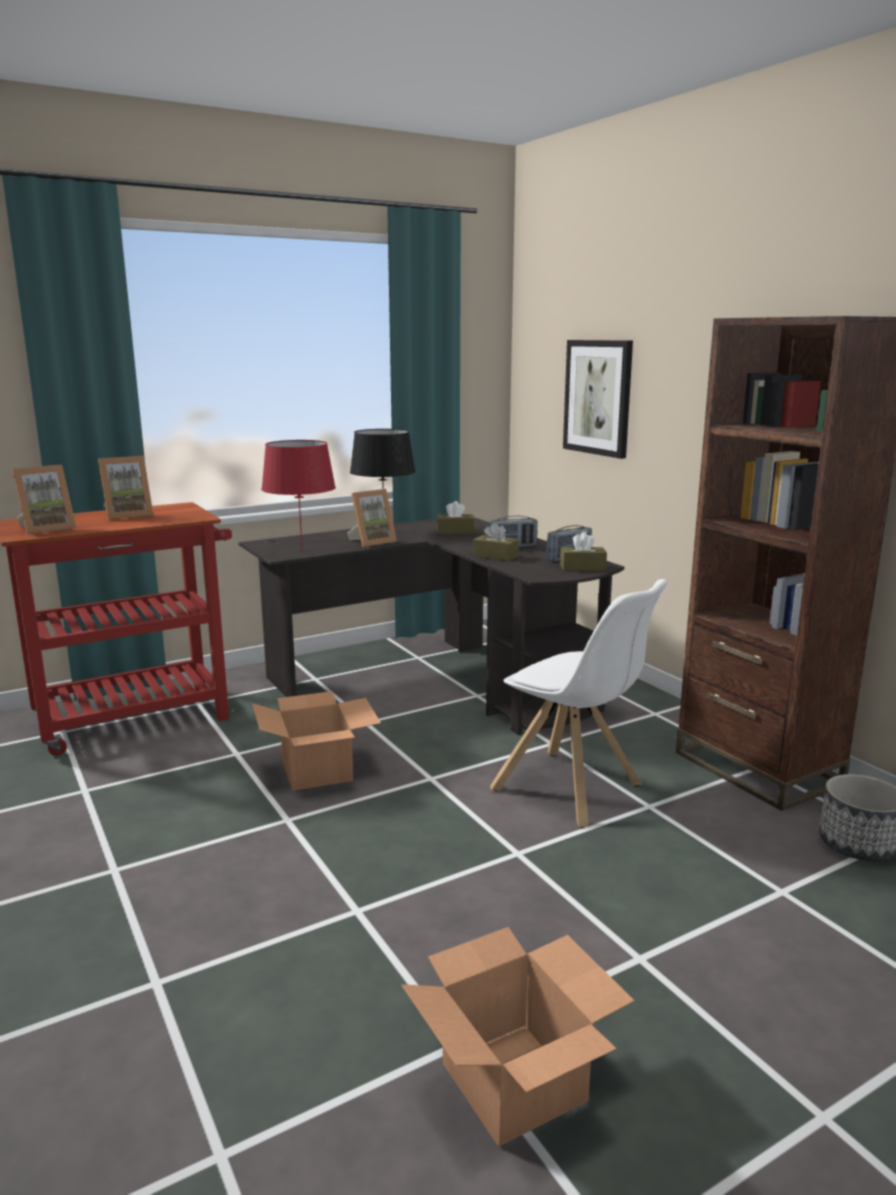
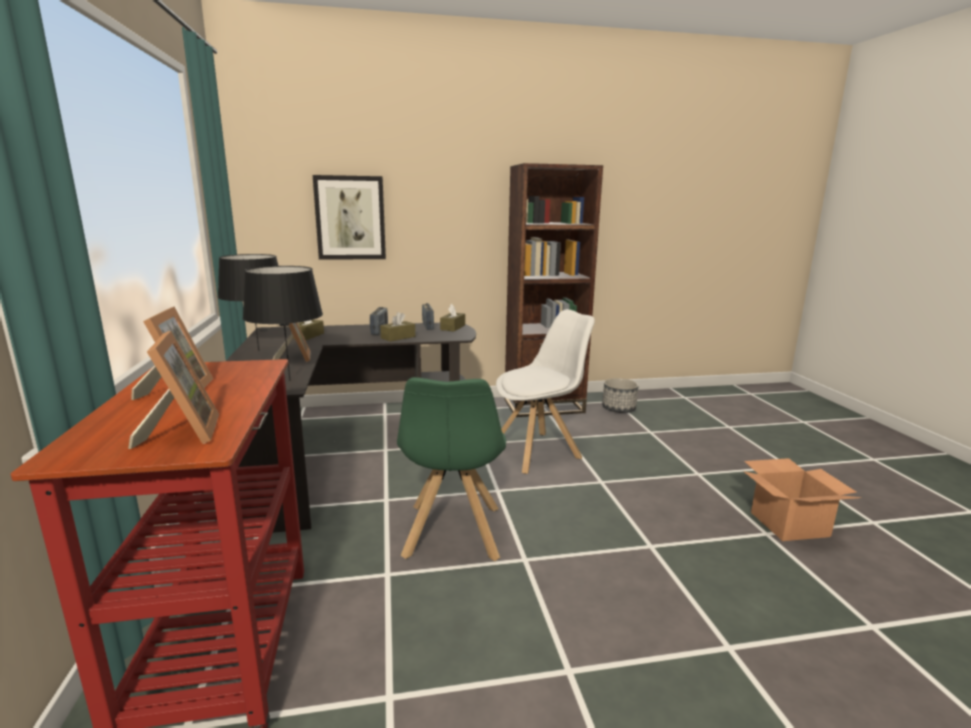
camera: 70 degrees left, 0 degrees up
(302, 553) = (290, 380): red table lamp -> black table lamp
(316, 770) = (452, 535): cardboard box -> green chair

